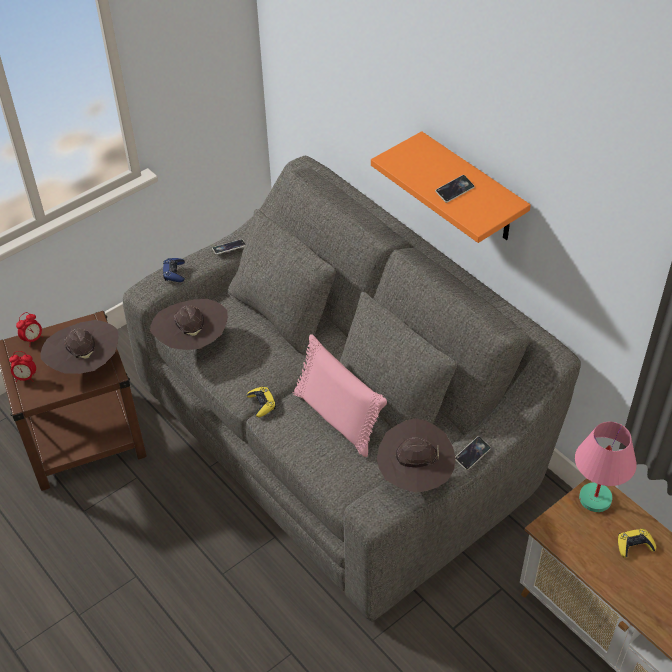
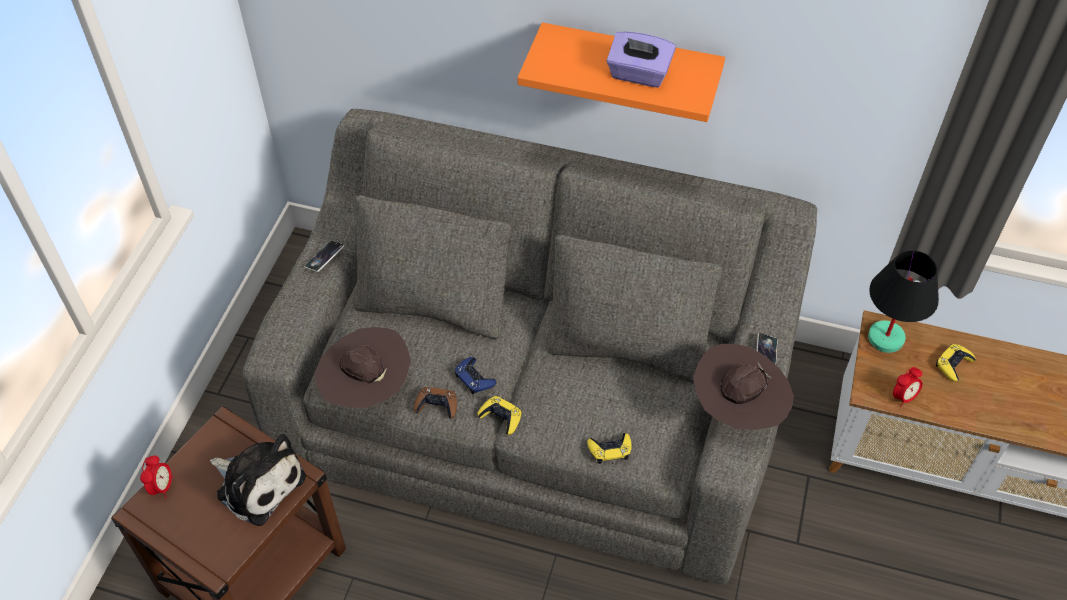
camera: 35 degrees left, 5 degrees up
(26, 377) = (194, 538): alarm clock -> alarm clock (903, 397)
(85, 365) = (258, 483): brown hat -> plush toy
(174, 272) = (289, 317): blue game controller -> blue game controller (474, 378)
(226, 374) = (436, 405): none -> brown game controller
(314, 461) = (610, 450): none -> yellow game controller
(338, 418) = (594, 389): pink pillow -> none
(454, 191) = (638, 74): phone -> purple tissue box
(594, 498) = (885, 338): pink table lamp -> black table lamp

